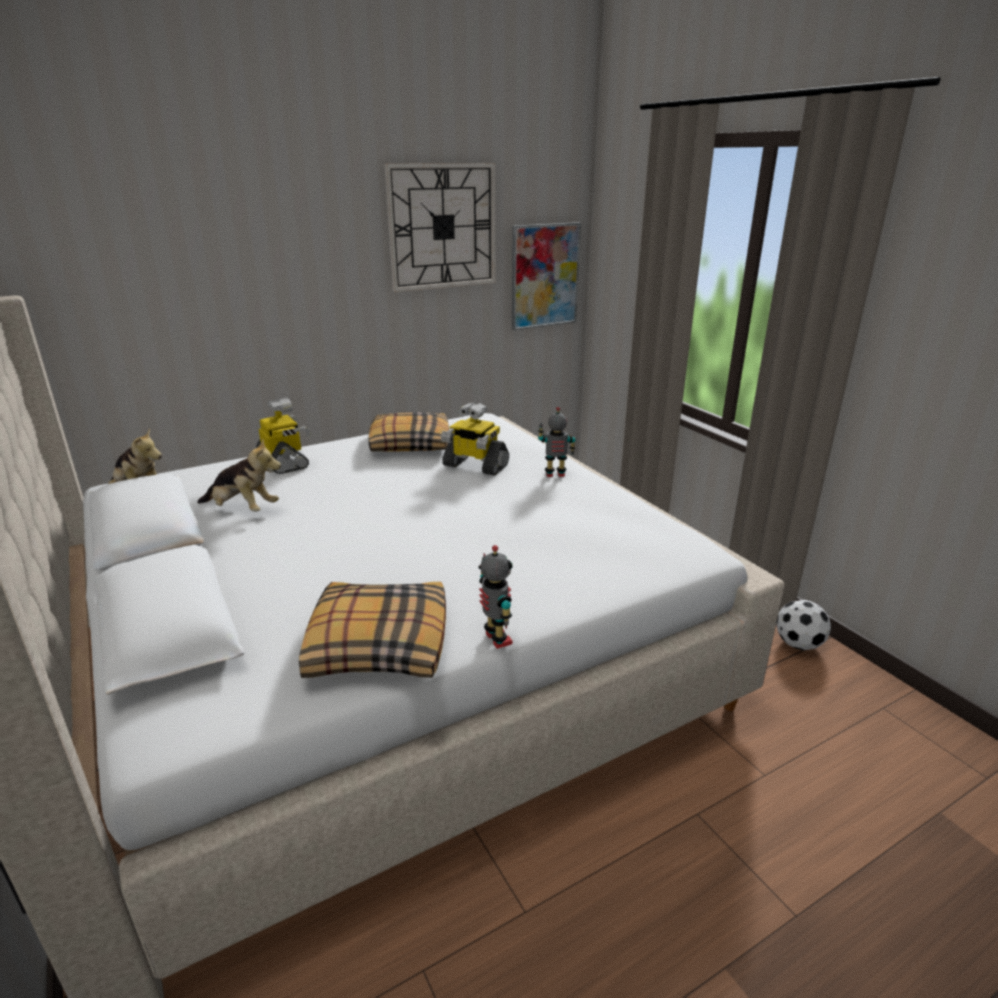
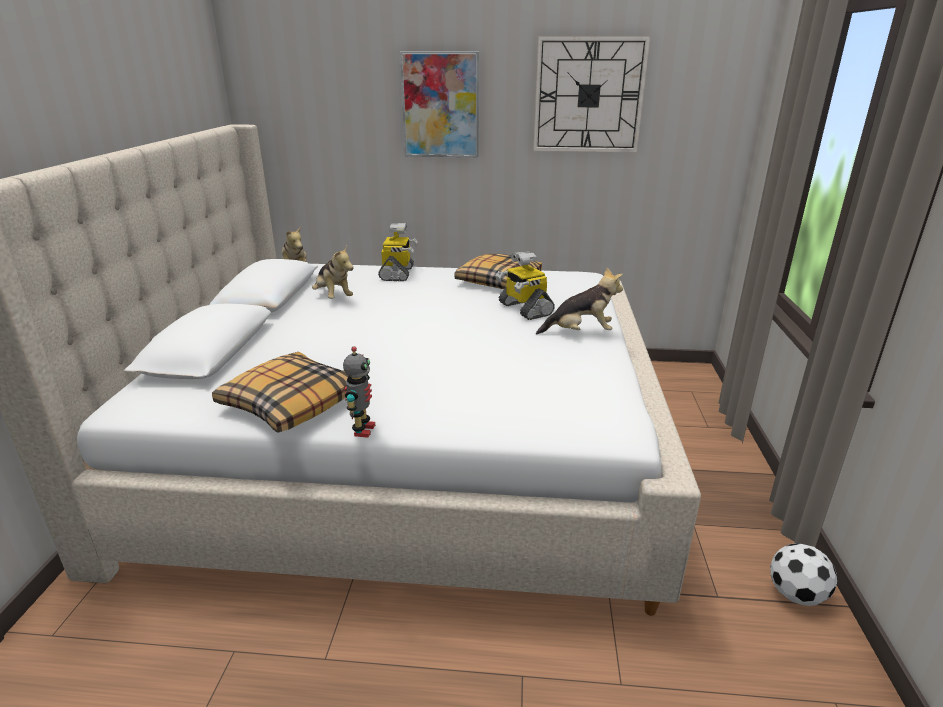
camera: 35 degrees right, 0 degrees up
(544, 276) = (696, 151): picture -> picture (440, 105)
(555, 475) = (580, 333): toy robot -> plush toy

